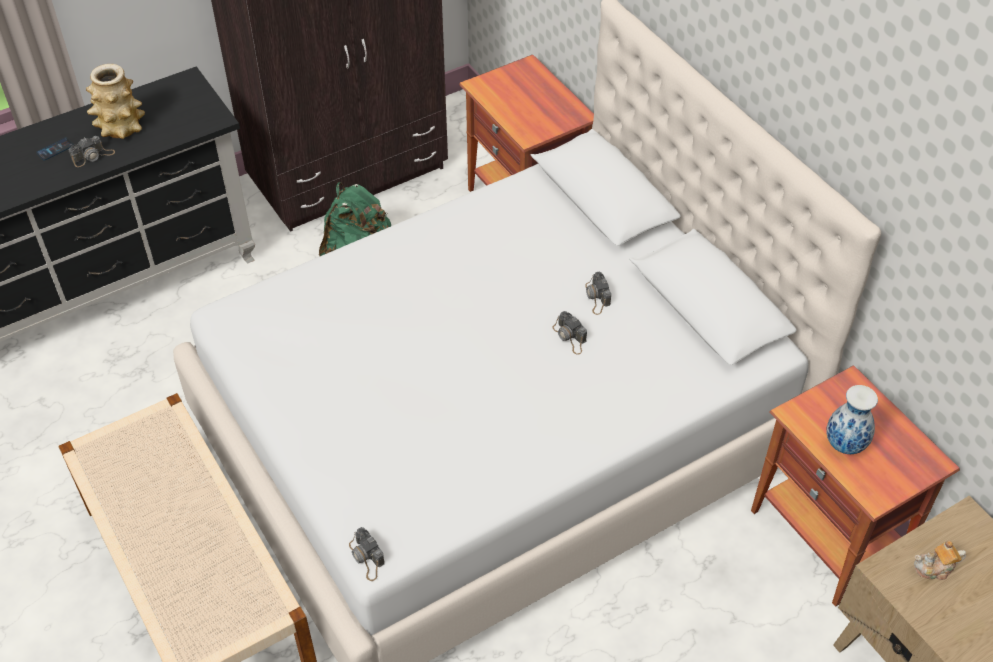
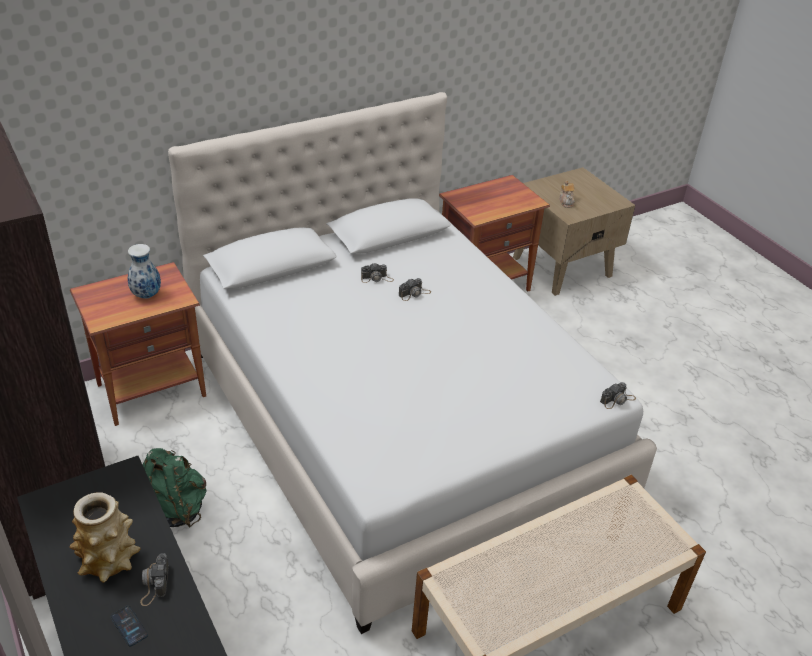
camera: 90 degrees left, 10 degrees down
(93, 156) = (155, 583): camera -> camera turned 150 degrees counterclockwise
(844, 445) = (500, 205): vase -> vase (147, 295)

